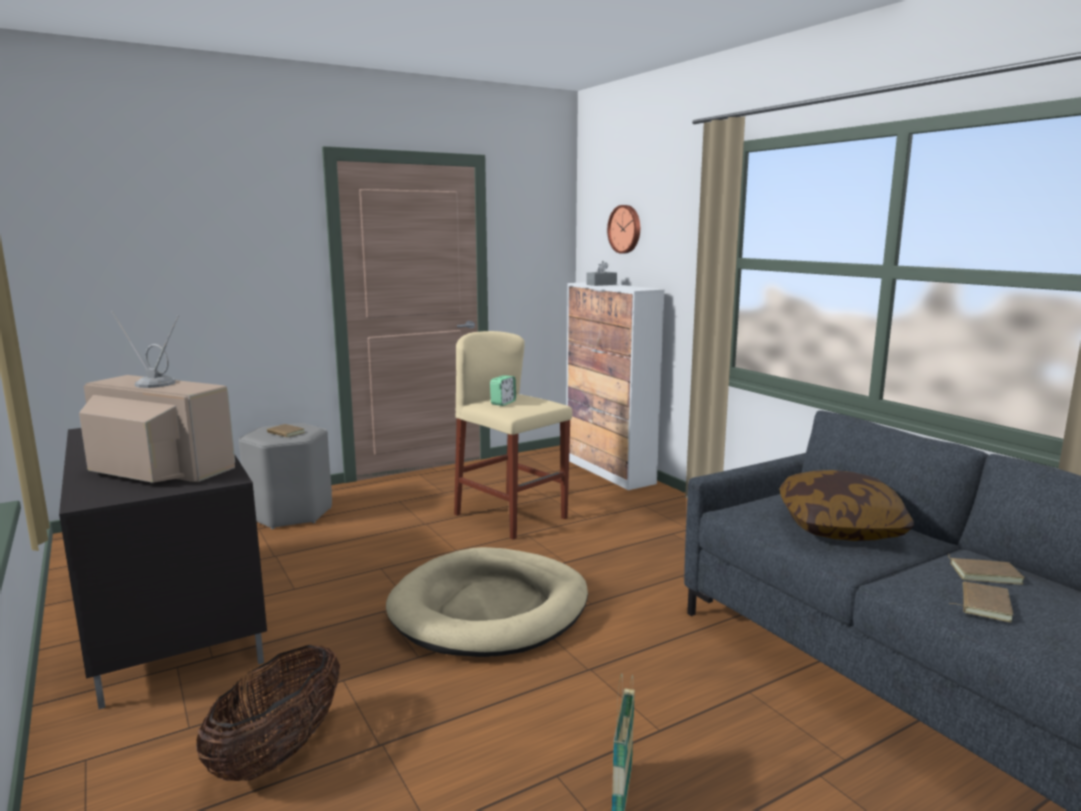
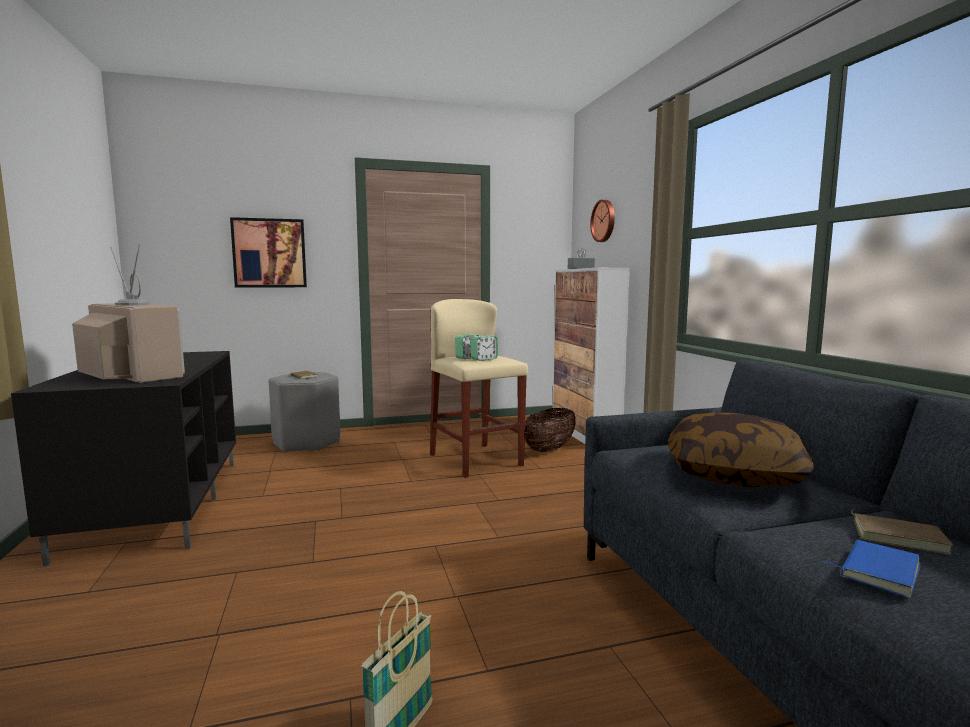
camera: 15 degrees right, 5 degrees down
(218, 273) = (269, 253): none -> picture
(278, 752) = (131, 625): basket -> basket (549, 449)
(490, 608) = (404, 530): beige dog bed -> none
(524, 404) = (484, 359): none -> alarm clock
(983, 604) = (876, 570): brown book -> blue book

